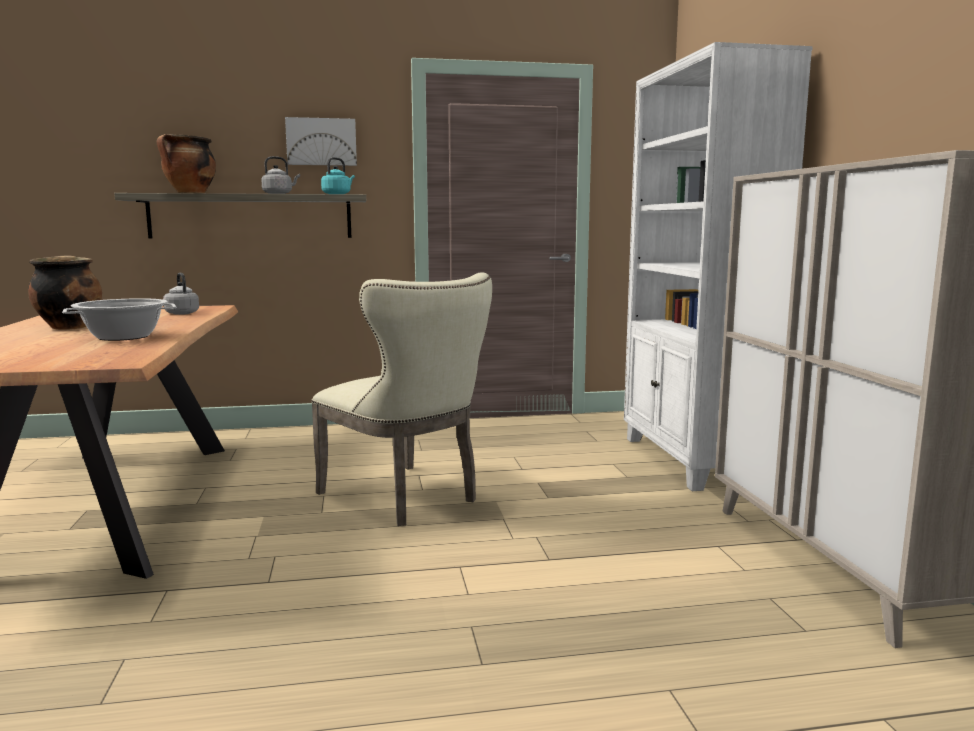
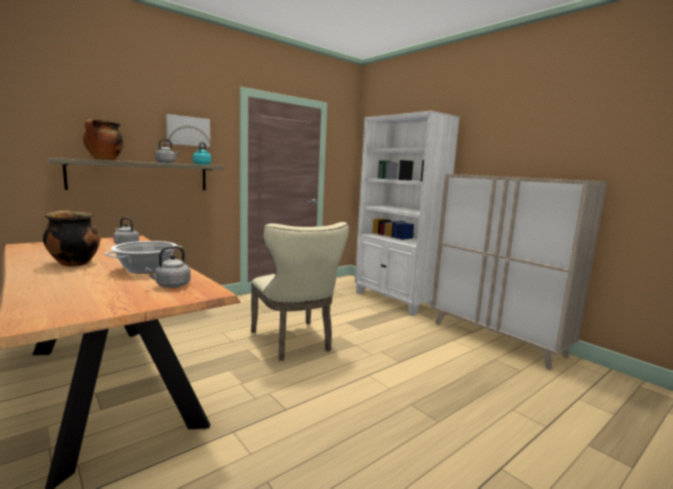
camera: 30 degrees left, 0 degrees up
(98, 353) = (171, 286): none -> grey kettle
(407, 498) = (295, 342): beige chair -> beige chair turned 45 degrees clockwise

